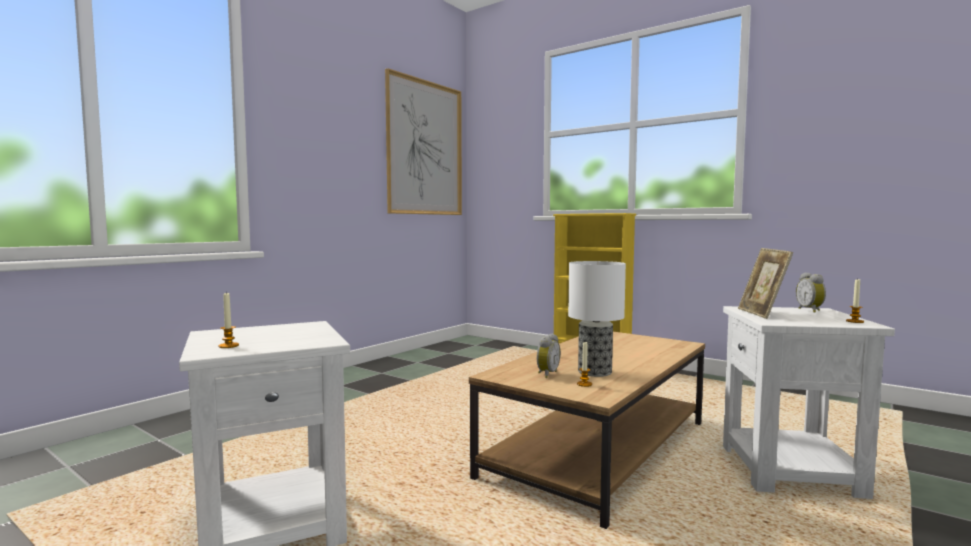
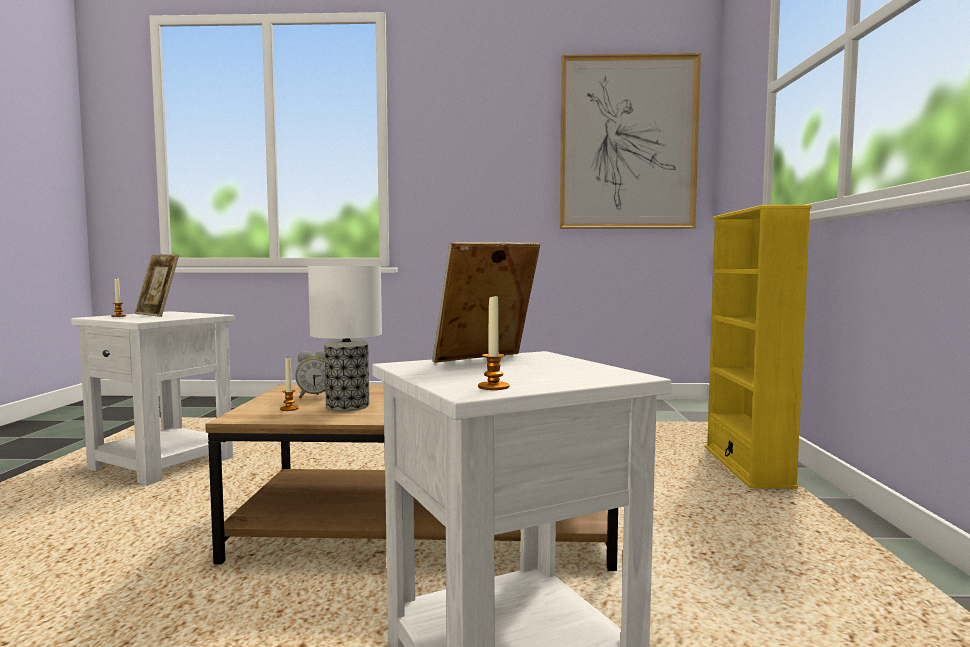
camera: 55 degrees right, 0 degrees up
(254, 335) = (157, 315): none -> picture frame
(811, 310) = (593, 372): alarm clock -> none

